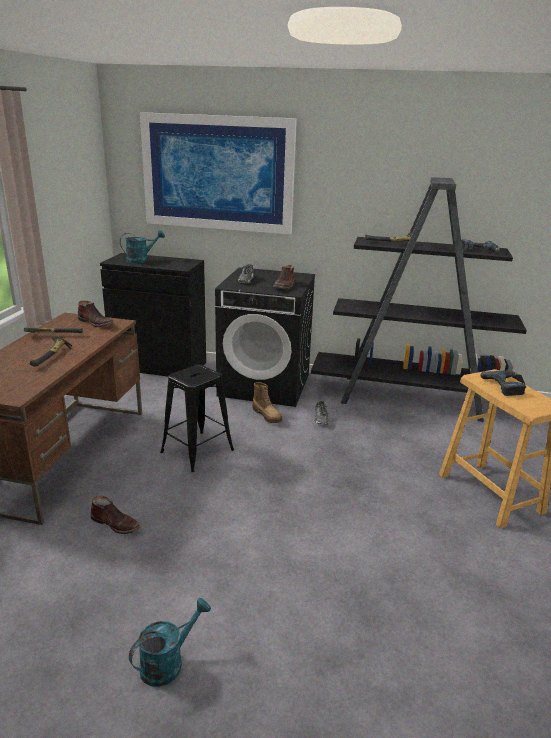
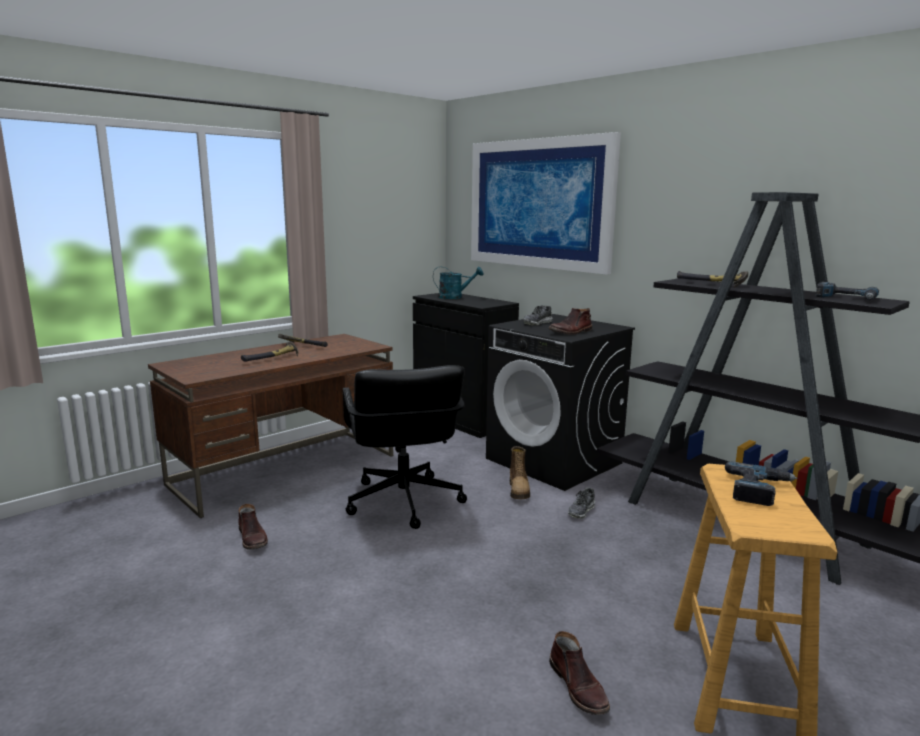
camera: 35 degrees right, 10 degrees down
(96, 323) = (354, 343): brown boot -> brown boot (579, 687)
(168, 662) = (135, 675): turquoise watering can -> none
(197, 451) = (403, 502): black stool -> black office chair

